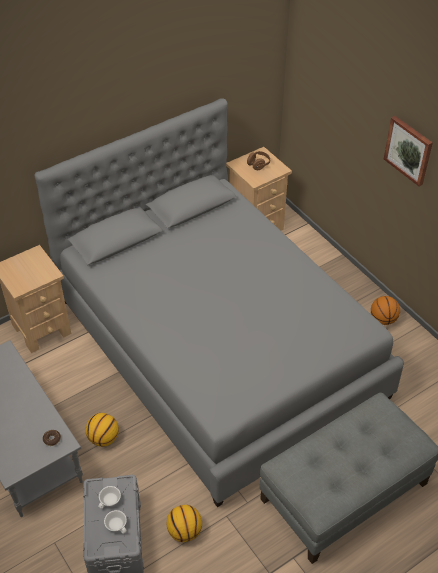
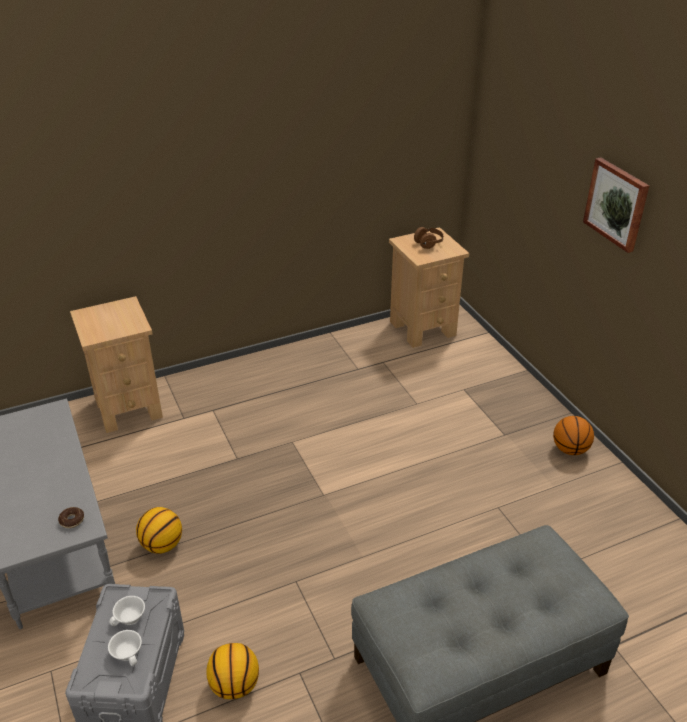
camera: 10 degrees right, 10 degrees down
(218, 346) = (343, 454): grey bed -> none

